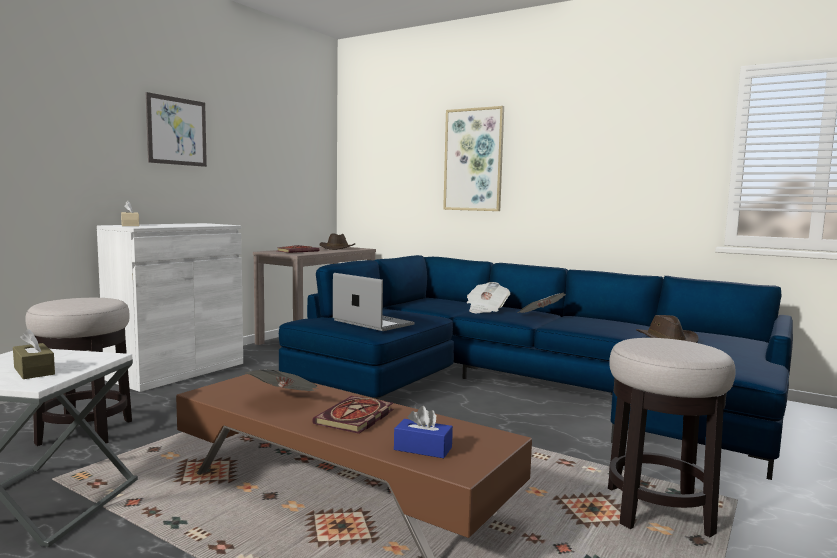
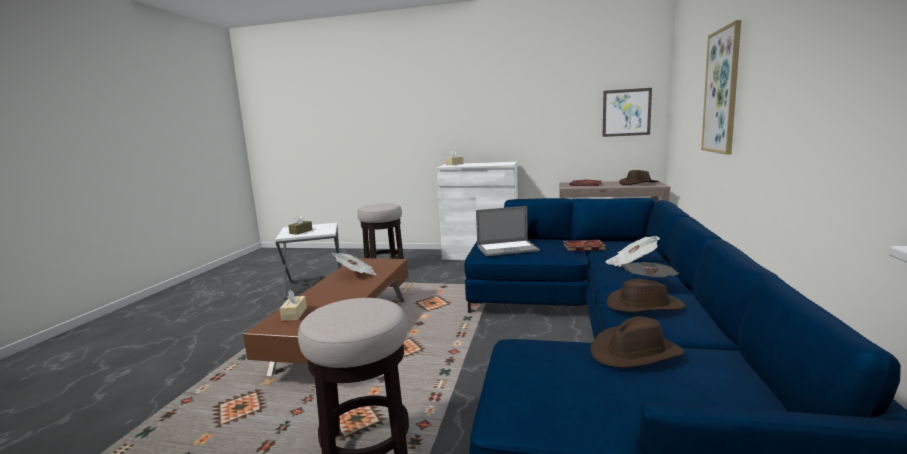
camera: 70 degrees right, 5 degrees up
(177, 131) = (497, 101): picture -> picture (626, 112)
(355, 418) = (335, 292): book -> book (583, 247)
(373, 322) = (507, 248): laptop -> laptop turned 60 degrees clockwise
(423, 448) = (294, 314): blue tissue box -> beige tissue box
(585, 324) = (644, 306): none -> brown hat

